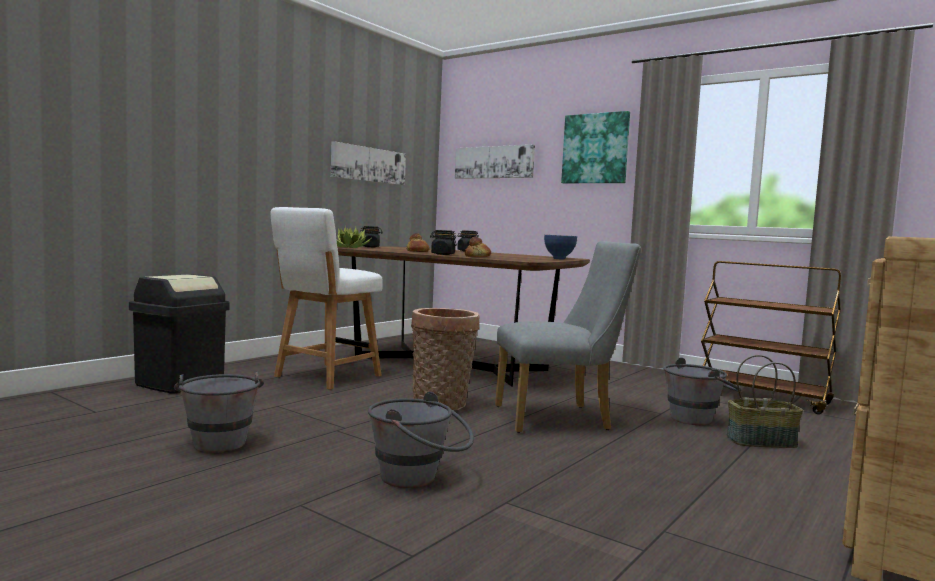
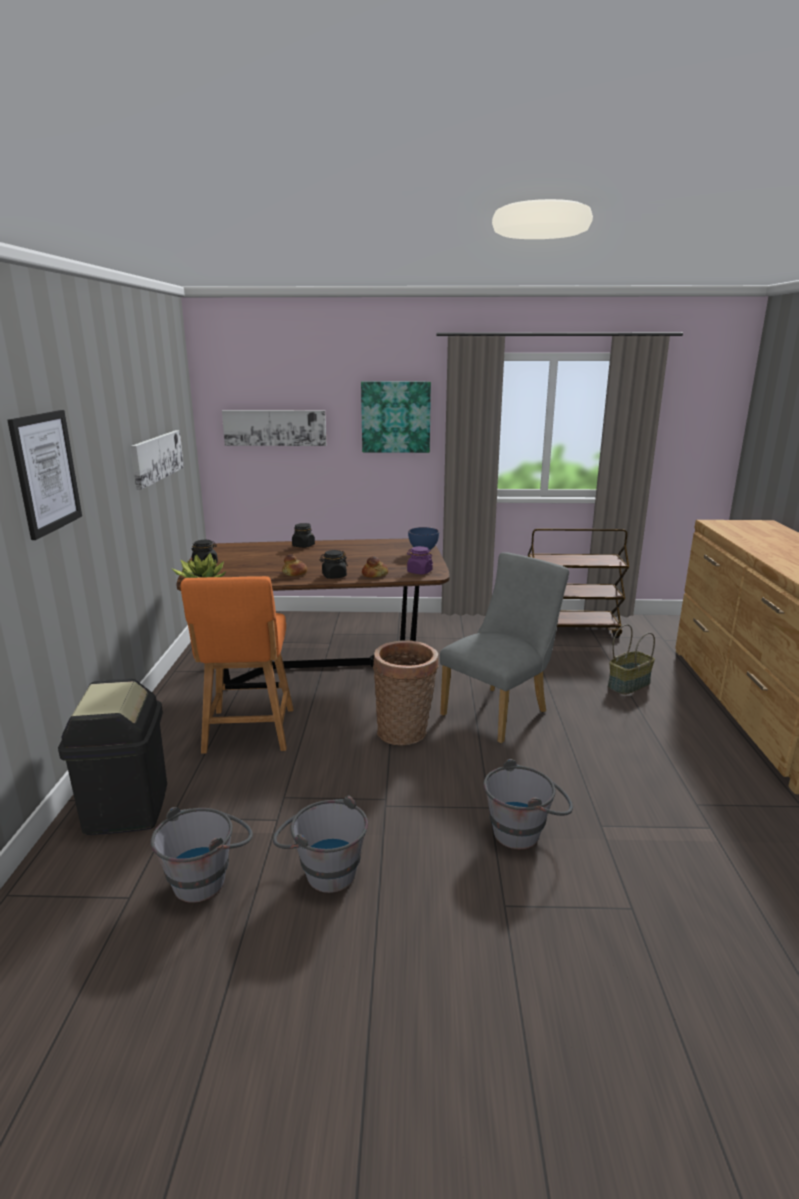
camera: 35 degrees left, 15 degrees up
(213, 119) = (46, 472): none -> picture
(324, 377) = (248, 733): white chair -> orange chair
(521, 259) = (419, 572): none -> purple jar
(698, 418) = (570, 673): grey bucket -> grey bucket (208, 877)

